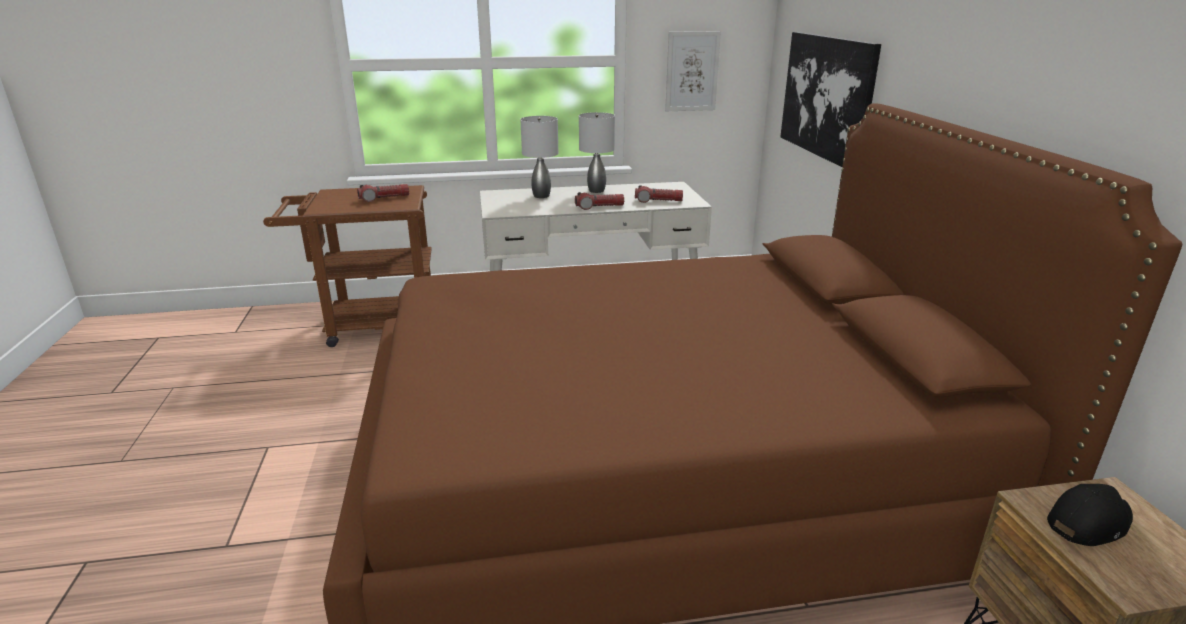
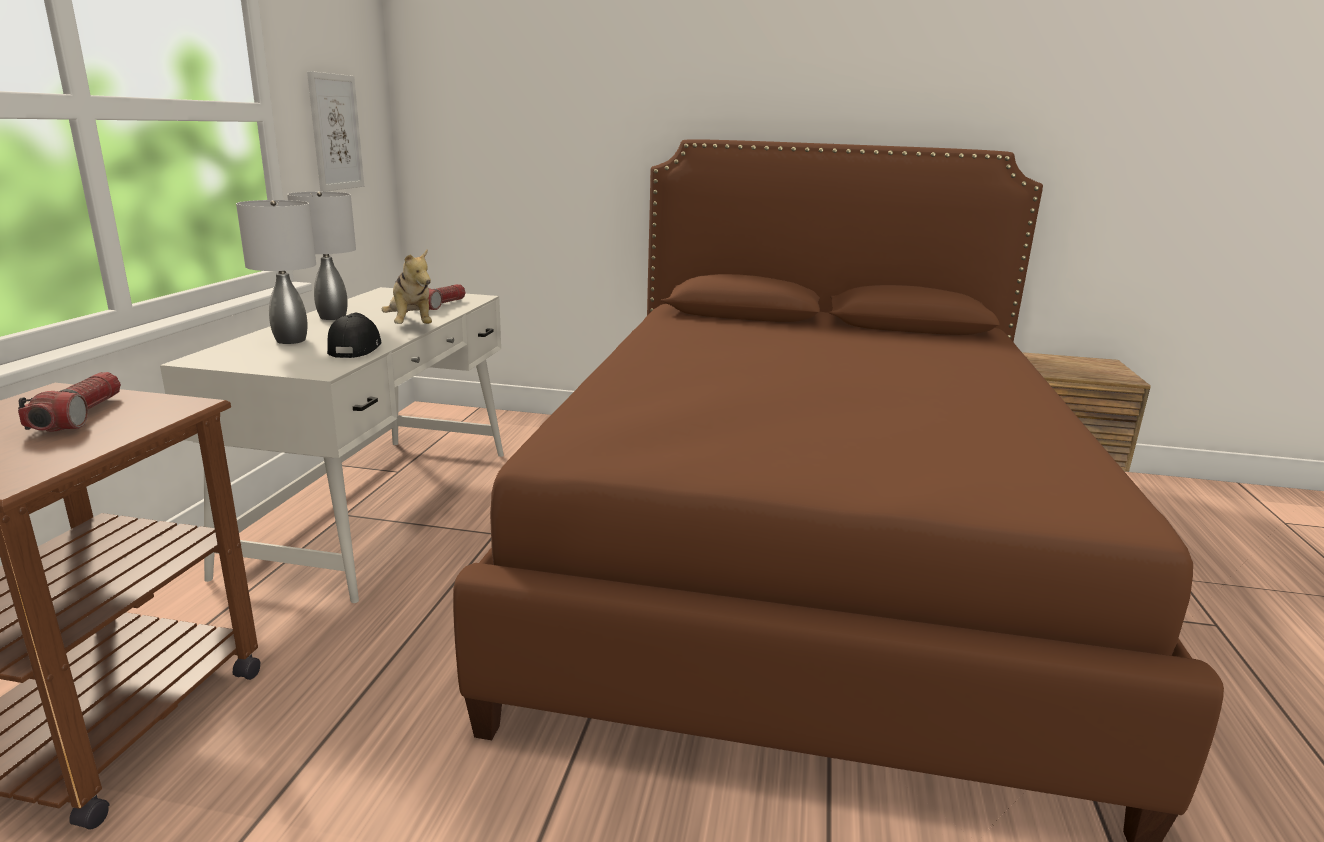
camera: 70 degrees left, 5 degrees down
(599, 207) = (411, 326): flashlight -> plush toy
(827, 97) = (553, 149): picture -> none
(1088, 522) = (1065, 368): black cap -> black cap (354, 348)

